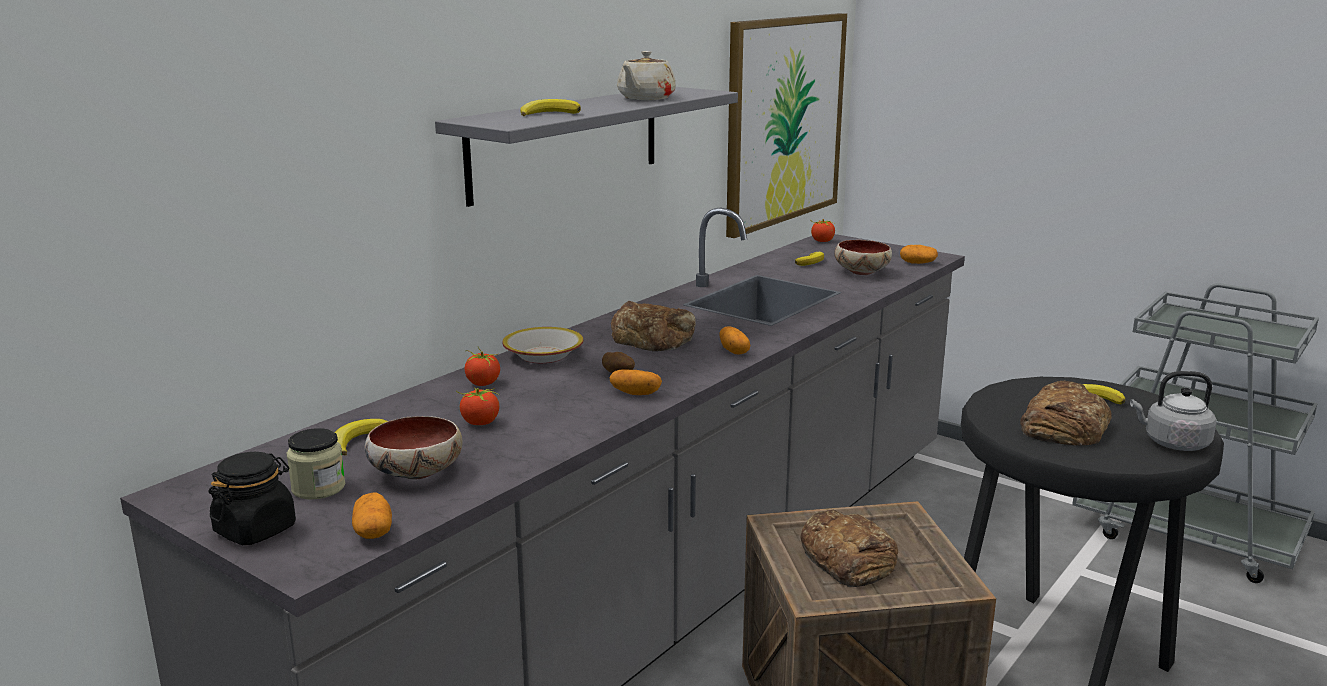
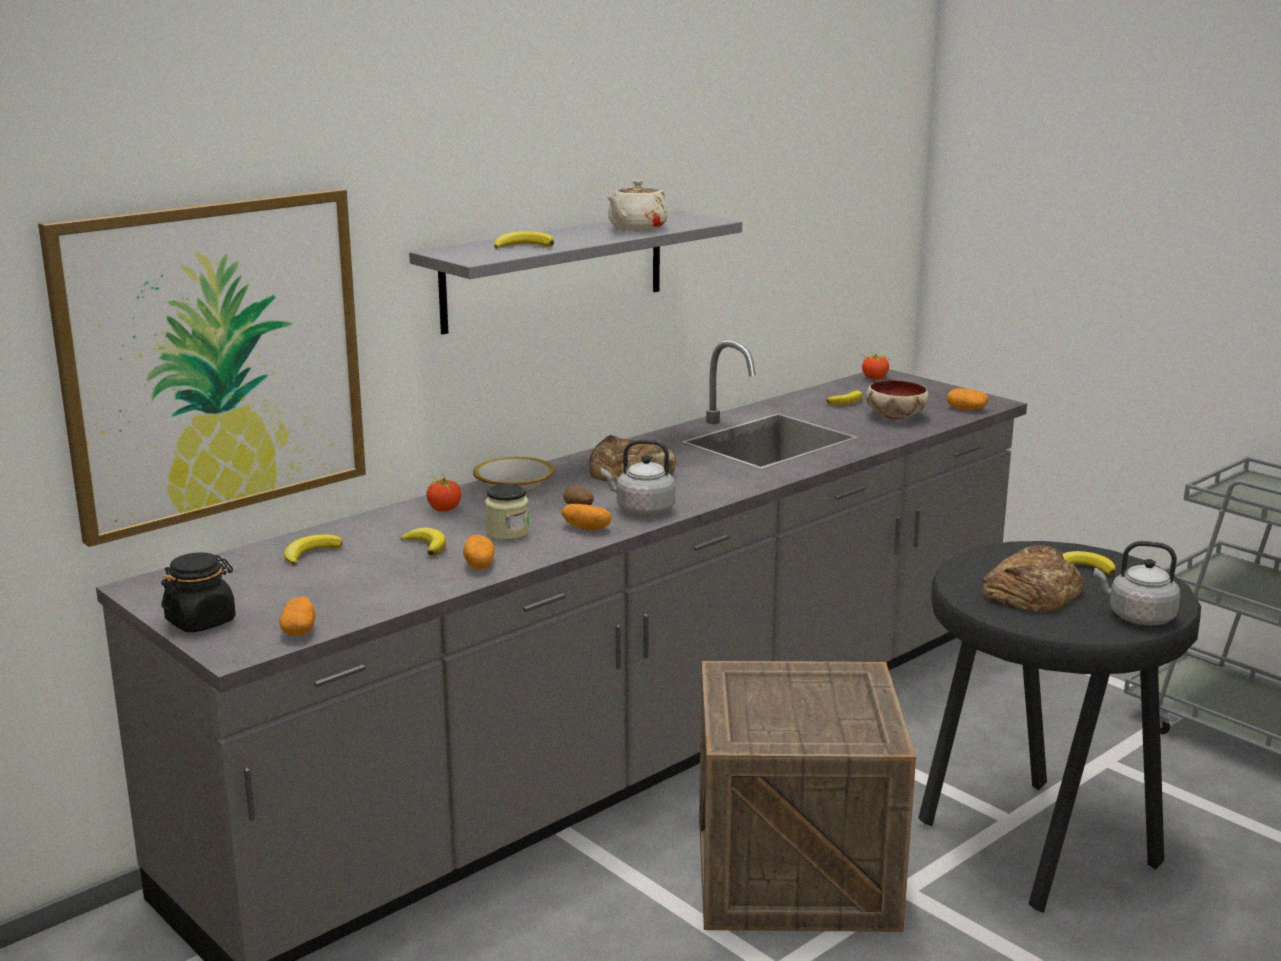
camera: 10 degrees right, 0 degrees up
(318, 488) = (263, 591): jar -> jar (507, 533)
(414, 473) = (351, 585): bowl -> none
(480, 423) = (427, 545): tomato -> banana
(680, 371) = (641, 510): none -> grey kettle
(734, 351) = (707, 493): potato -> potato (479, 564)
(784, 120) = (831, 243): picture -> picture (214, 359)
(848, 559) = (786, 709): bread -> none

